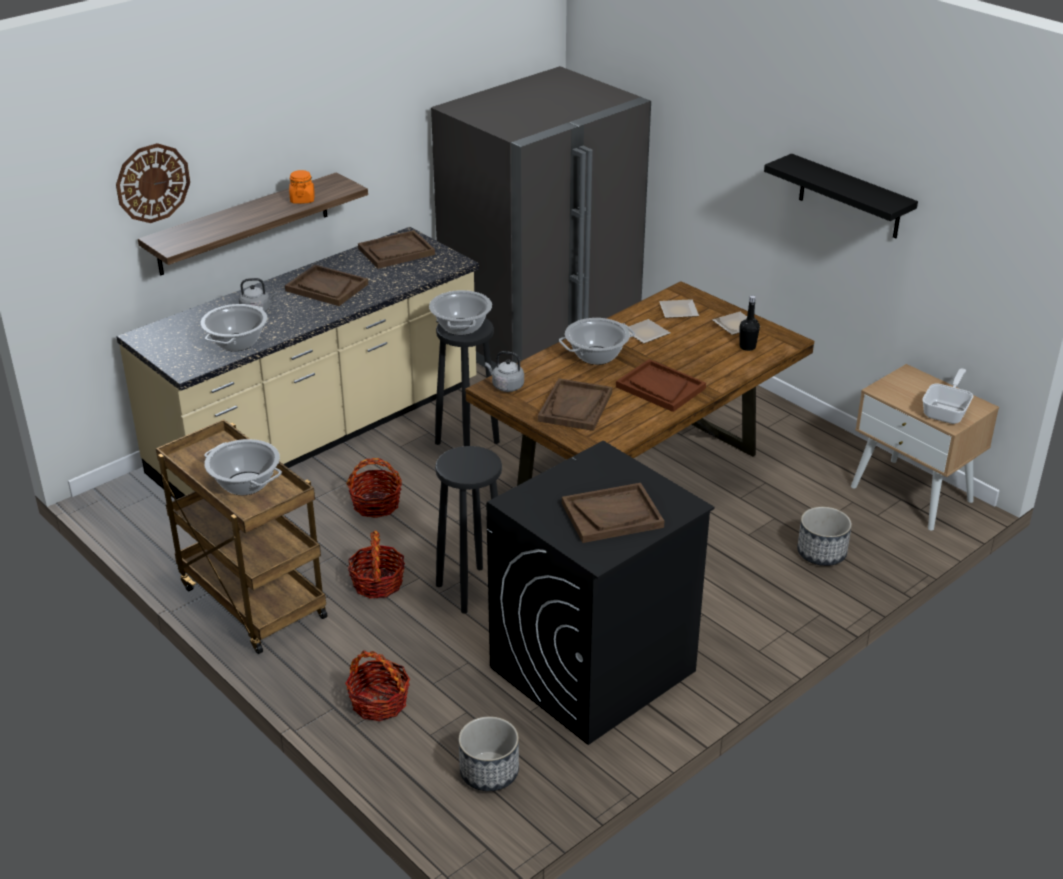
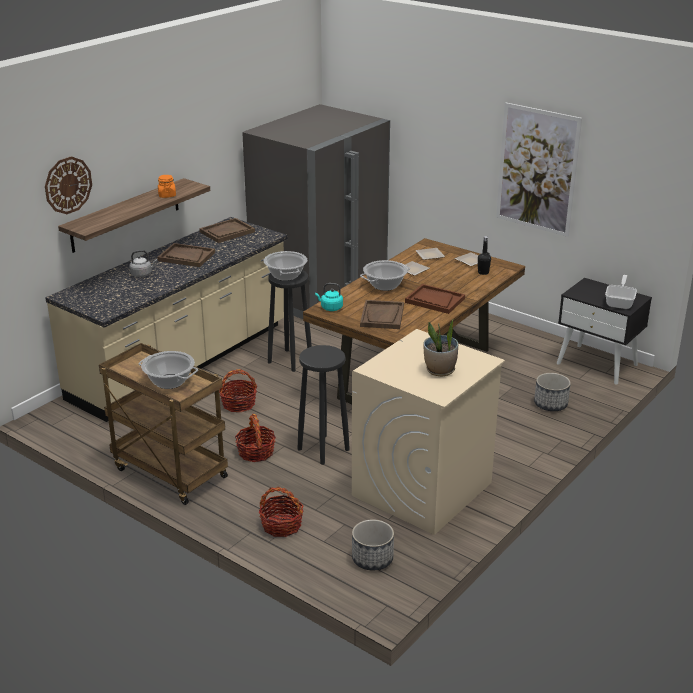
camera: 10 degrees left, 5 degrees down
(237, 342) = (135, 294): cooking pot -> none
(506, 386) = (330, 308): grey kettle -> turquoise kettle
(592, 670) = (422, 489): black washing machine -> beige washing machine
(612, 515) = (440, 370): brown tray -> potted plant
(849, 197) = (537, 169): black shelf -> picture
(912, 494) = (597, 364): beige nightstand -> black nightstand

